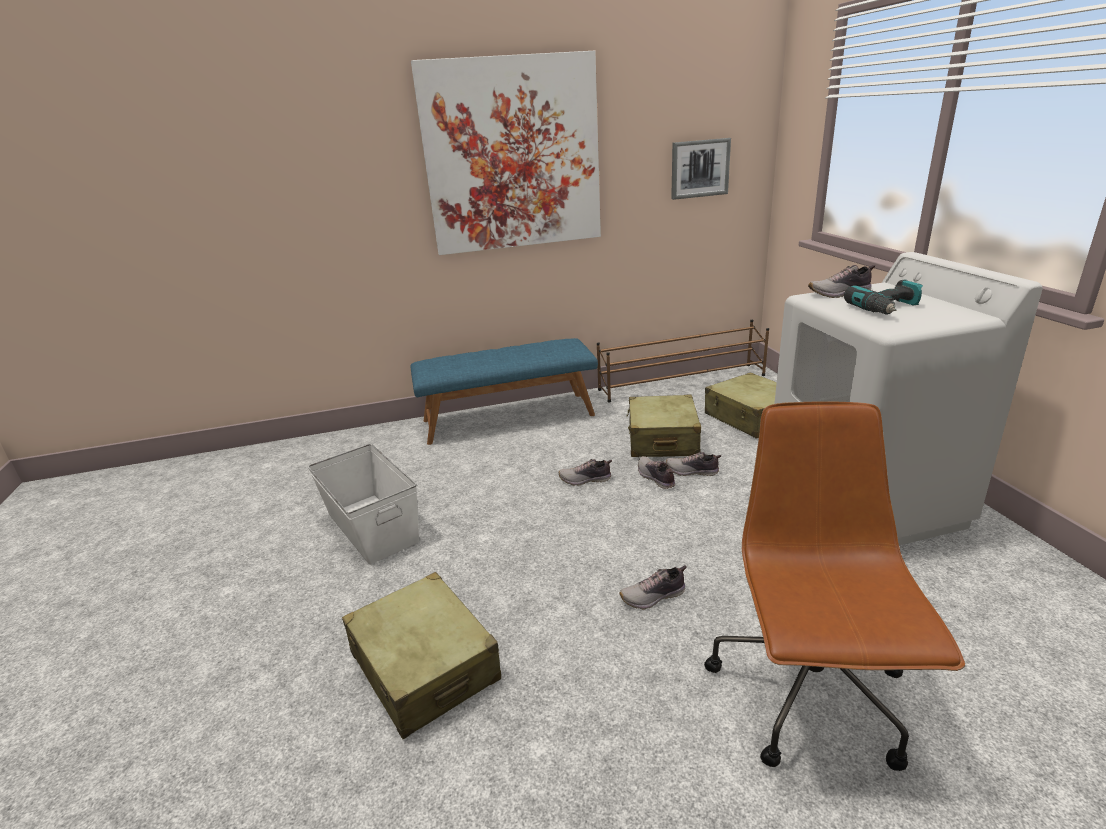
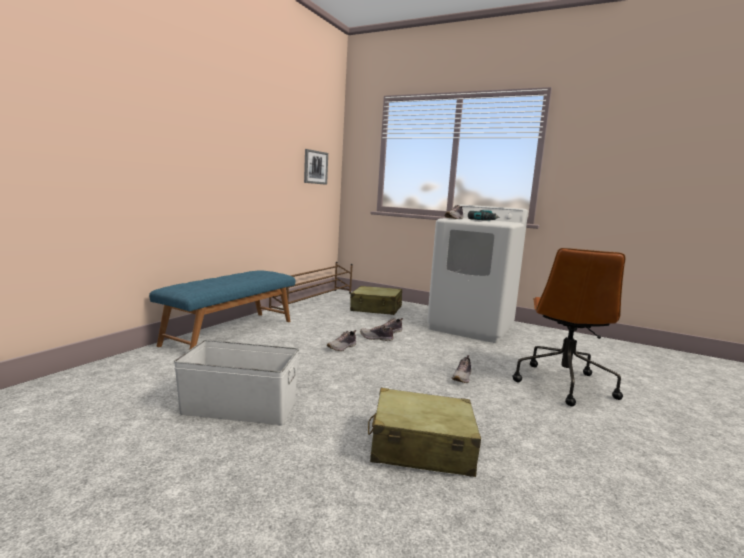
camera: 50 degrees left, 15 degrees down
(513, 156) = (229, 134): picture -> none
(662, 440) = (350, 324): beige suitcase -> none
(810, 696) = (562, 384): brown office chair -> brown office chair turned 120 degrees counterclockwise

